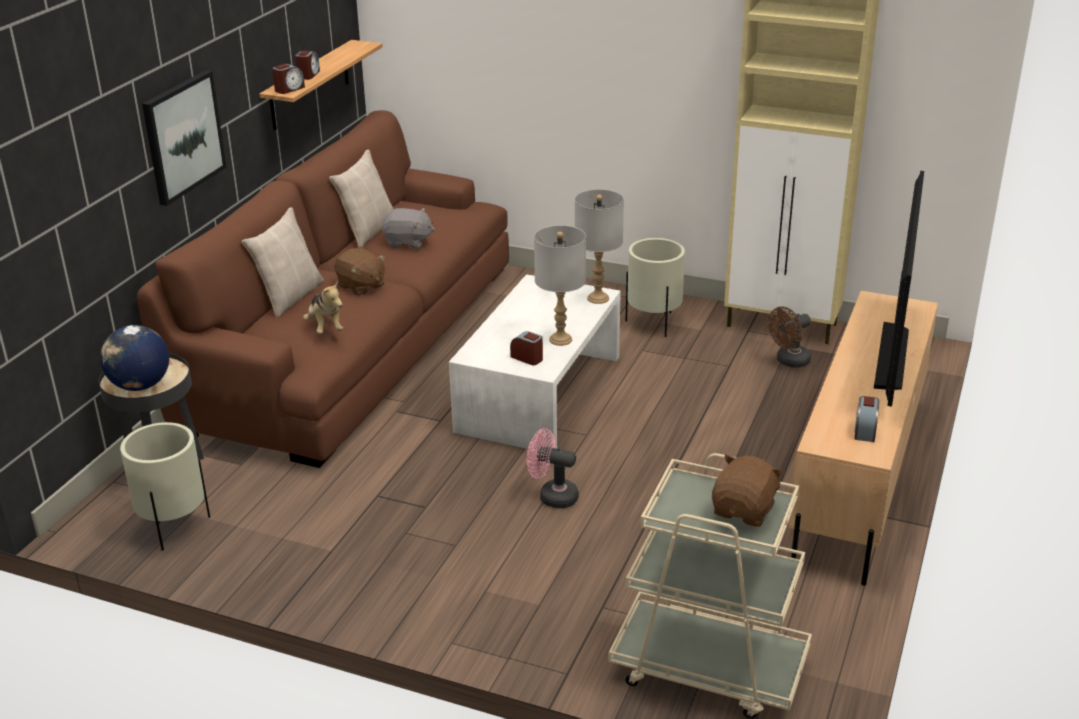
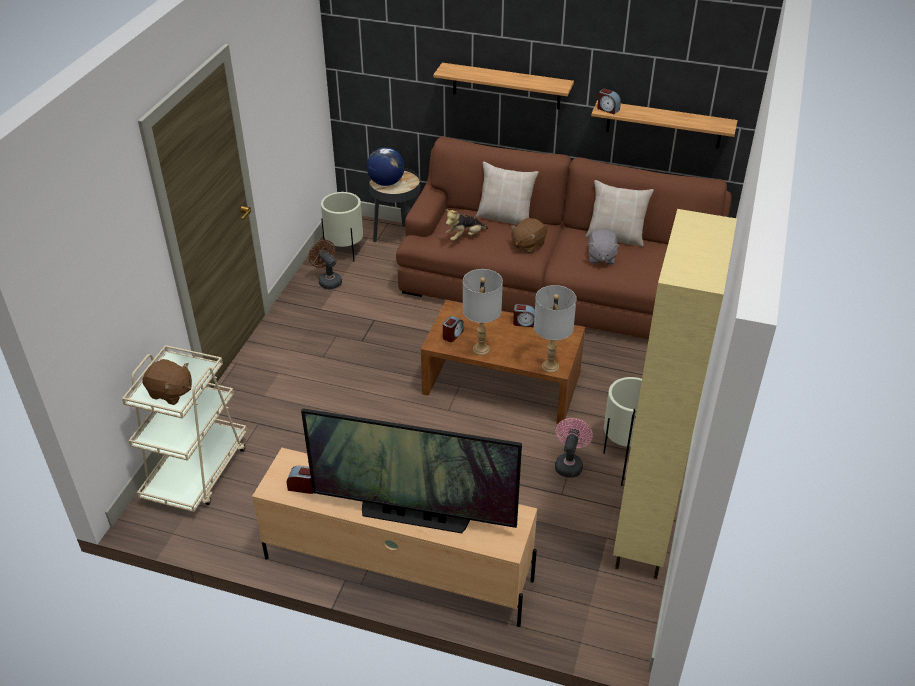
camera: 85 degrees right, 10 degrees up
(183, 136) = (506, 86): picture -> shelf
(308, 75) = (641, 112): alarm clock -> alarm clock (524, 322)
(538, 393) = (502, 382): white coffee table -> brown coffee table
(552, 496) = (373, 396): pink fan -> pink fan (569, 463)
(789, 361) = (576, 536): brown fan -> brown fan (328, 280)

